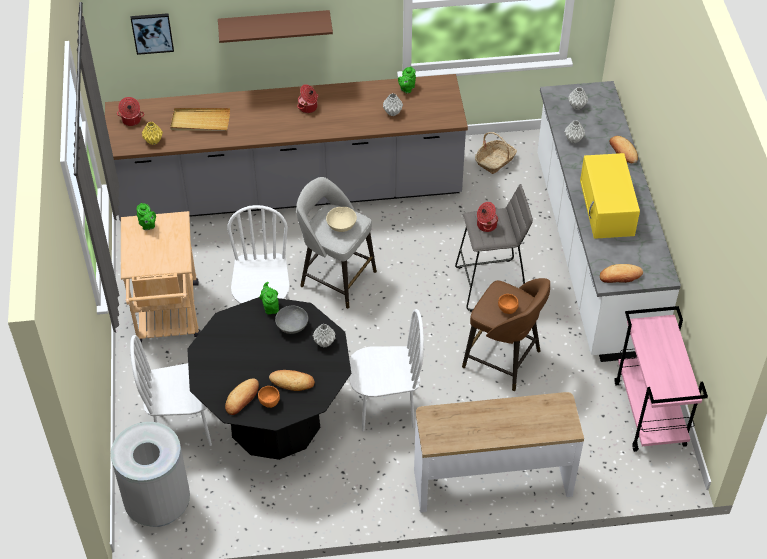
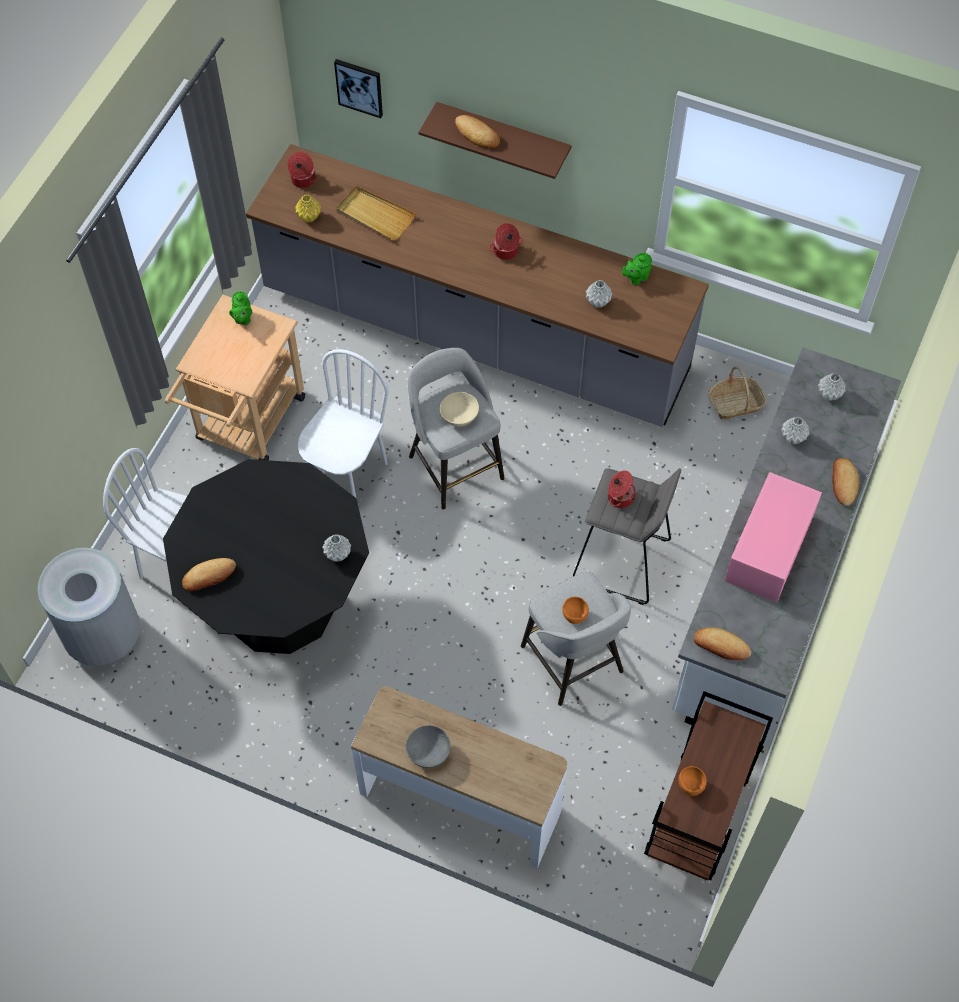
camera: 30 degrees right, 10 degrees up
(269, 402) = (233, 596): orange bowl -> orange bowl (690, 786)
(270, 307) = (309, 481): green teapot -> none
(292, 326) = (317, 517): grey bowl -> grey bowl (428, 752)
(292, 382) = (272, 584): bread -> bread (477, 134)
(386, 409) = (404, 652): white chair -> none
(503, 360) = (573, 661): brown stool -> grey stool
(607, 208) = (769, 550): yellow microwave -> pink microwave
(650, 414) = (697, 818): pink cart -> brown cart

